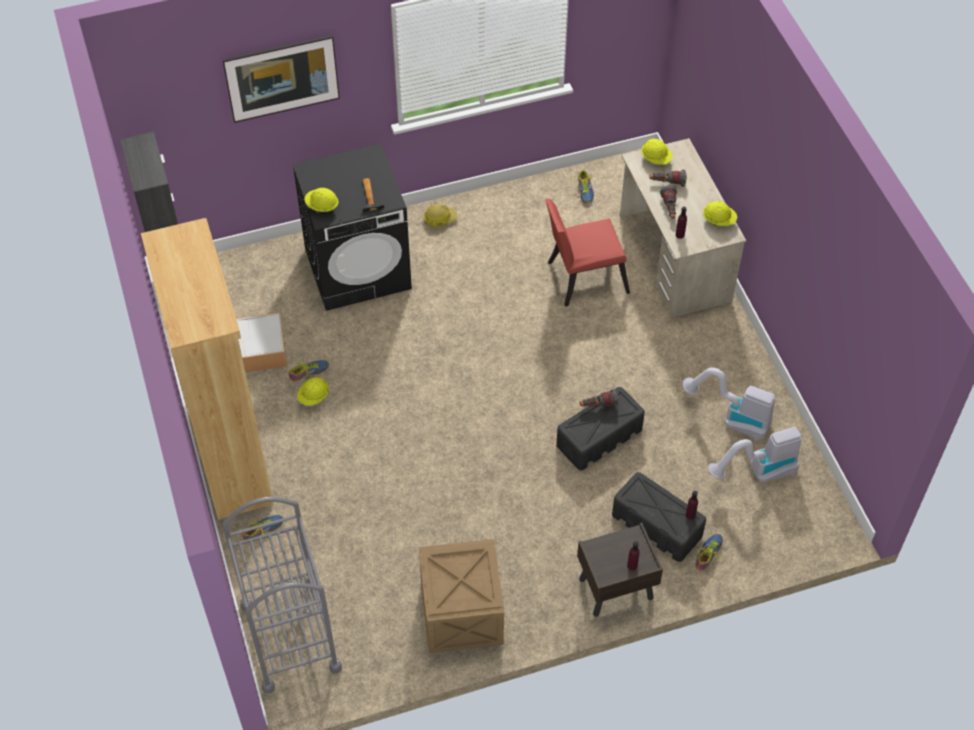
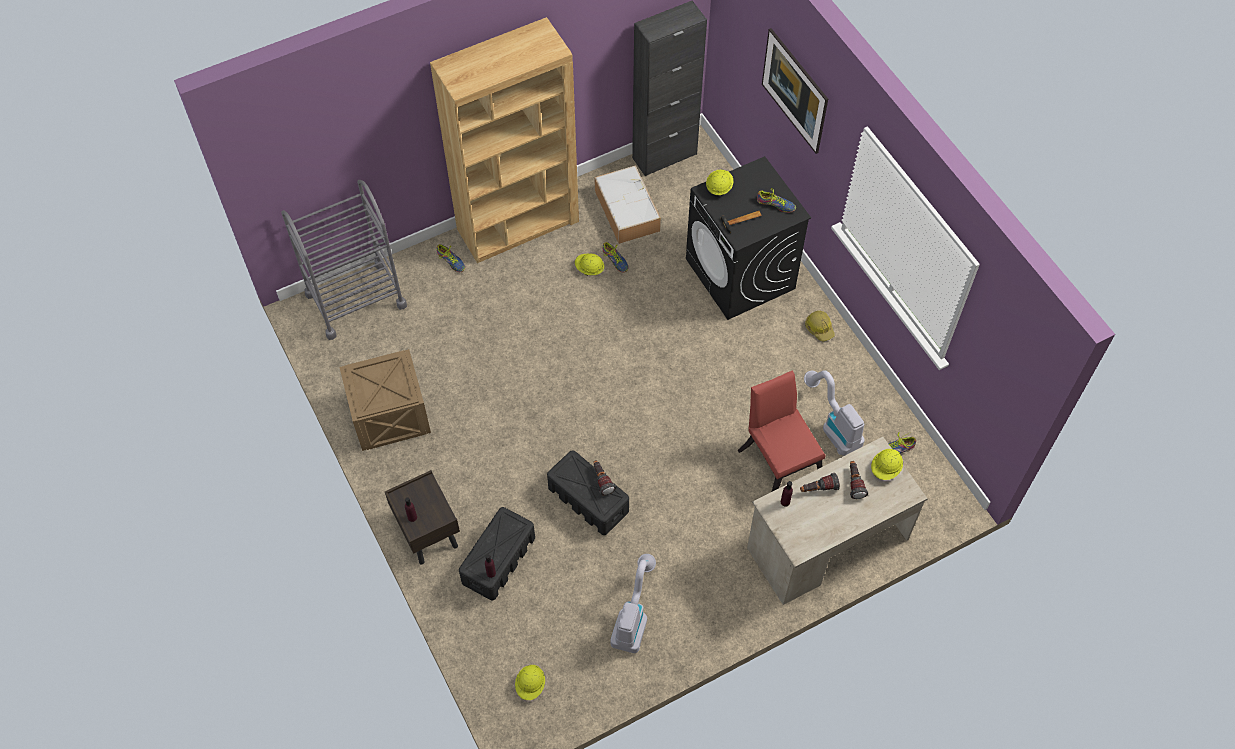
camera: 80 degrees right, 5 degrees up
(708, 554) = (474, 607): shoe -> shoe (775, 204)
(719, 220) = (815, 537): yellow hard hat -> yellow hard hat (530, 685)
(757, 472) = (573, 646): vacuum cleaner -> vacuum cleaner (833, 425)

